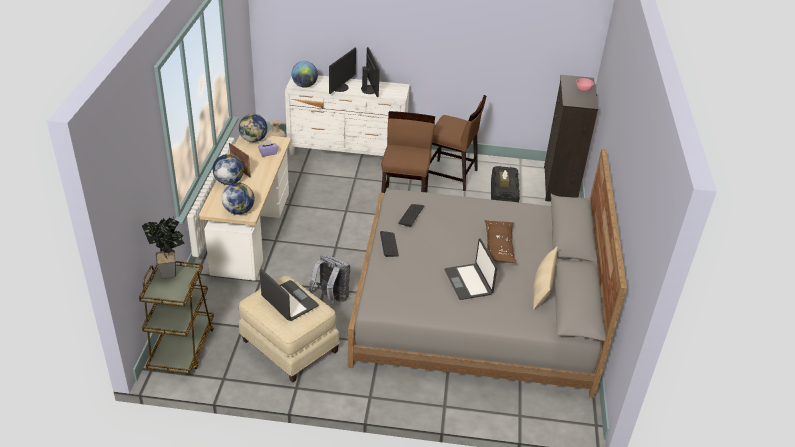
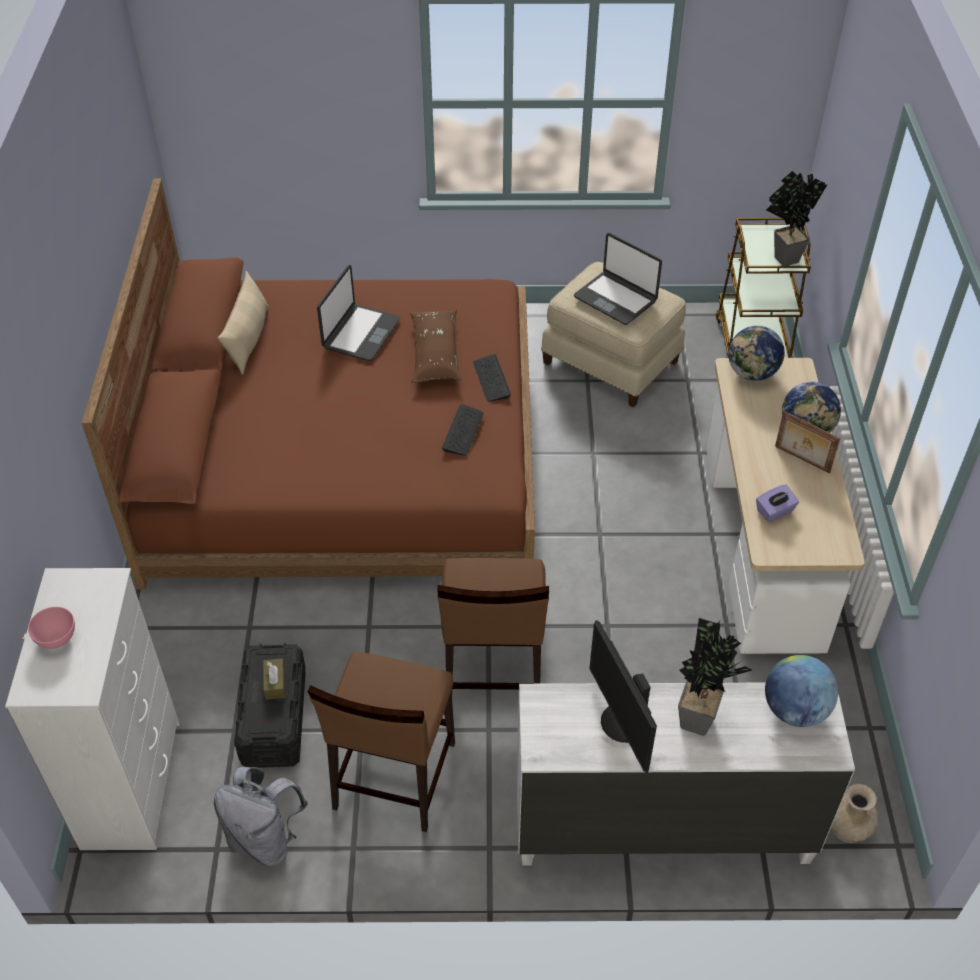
camera: 175 degrees right, 10 degrees up
(254, 140) = (824, 545): globe -> none
(331, 298) = (576, 438): grey backpack -> grey backpack (265, 839)
(340, 87) = (700, 718): monitor -> potted plant
(451, 175) = (393, 776): brown chair -> brown chair turned 90 degrees counterclockwise
(469, 282) = (360, 333): laptop -> laptop turned 45 degrees clockwise
(475, 305) = (346, 456): grey bed -> brown bed
(499, 247) = (308, 399): brown pillow -> brown pillow (435, 354)
(559, 185) = (133, 783): black dresser -> white dresser

